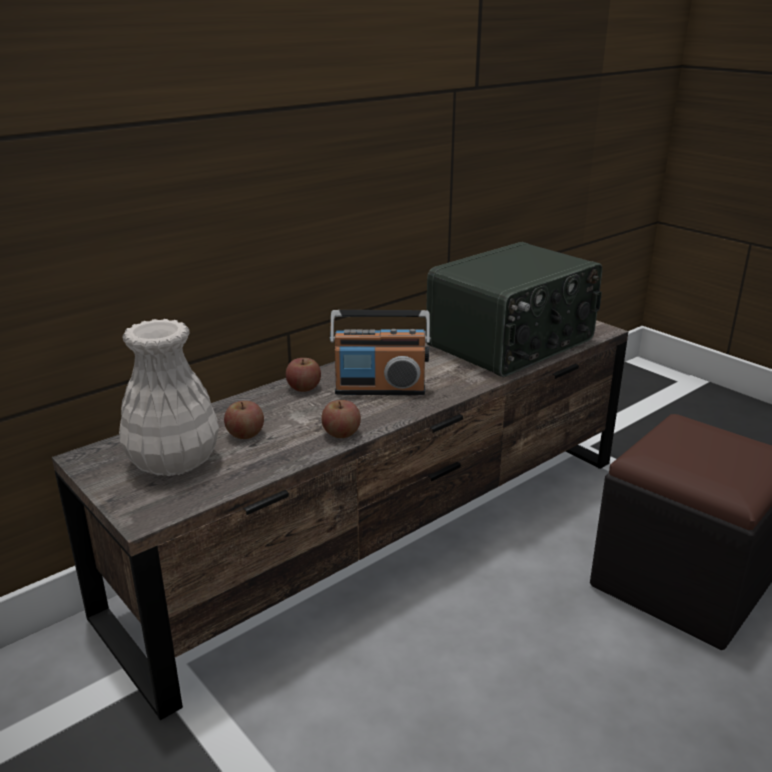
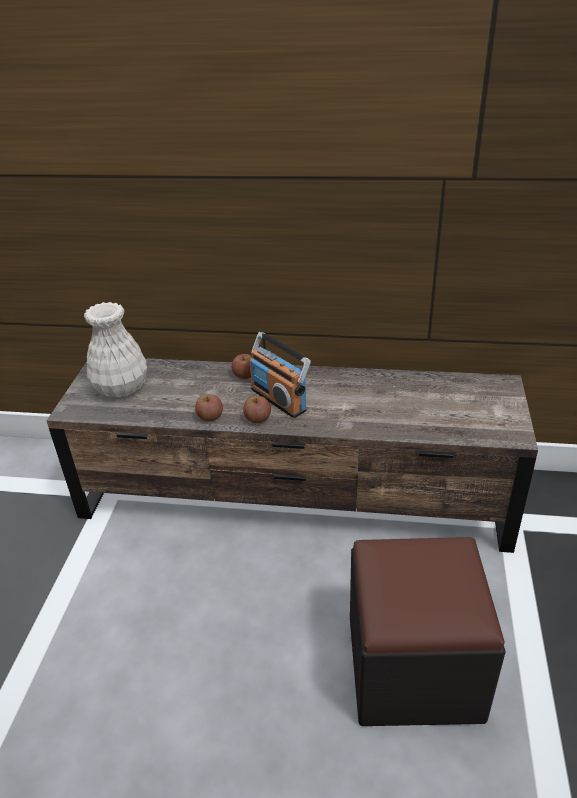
camera: 50 degrees right, 10 degrees up
(245, 434) = (171, 389): apple -> apple (257, 419)
(512, 344) = (422, 411): radio -> none

